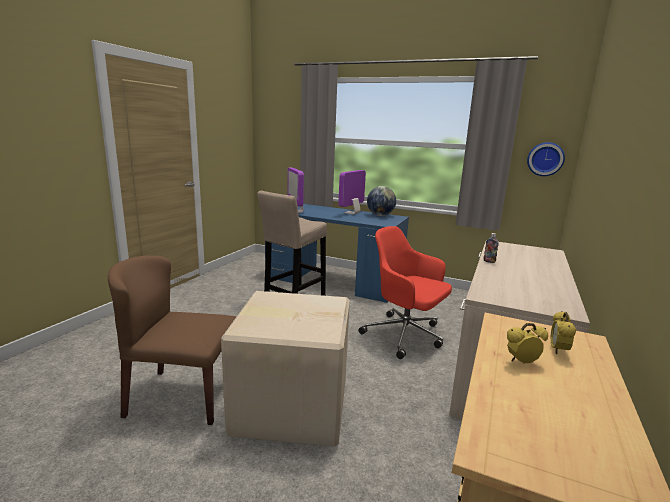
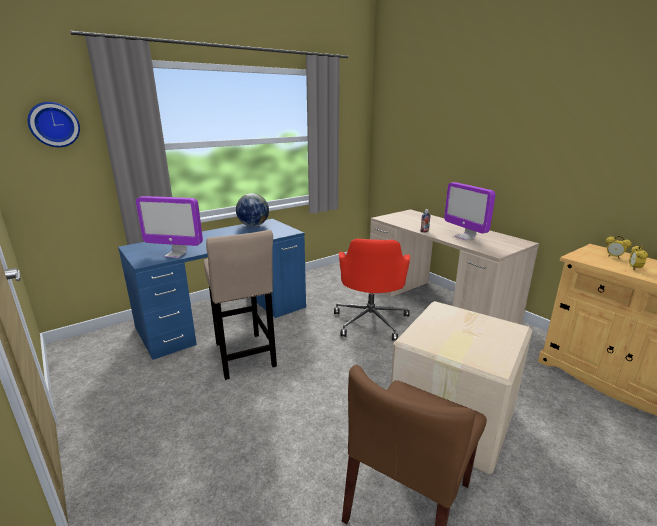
camera: 60 degrees left, 5 degrees up
(352, 213) = (226, 233): monitor -> monitor (465, 237)
(405, 335) = (371, 321): red office chair -> red office chair turned 60 degrees counterclockwise
(545, 159) = (354, 142): wall clock -> wall clock (54, 124)

